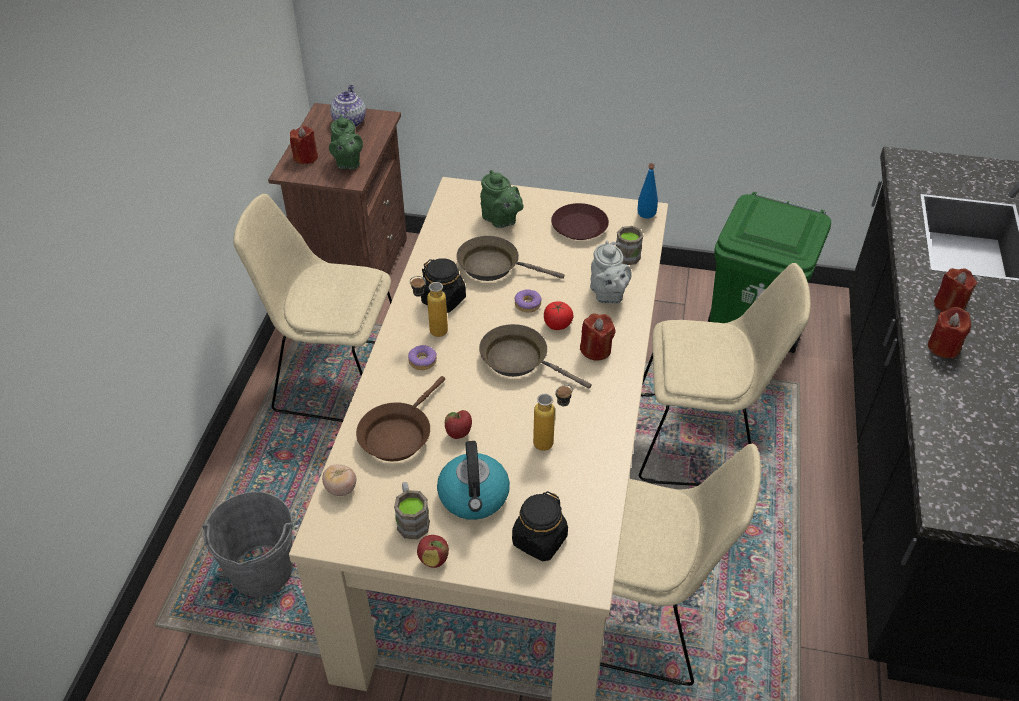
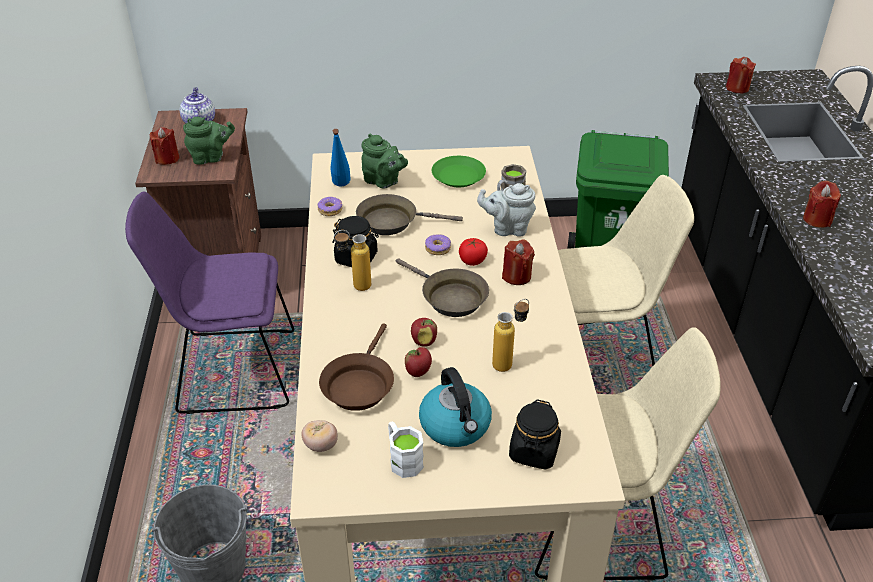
camera: 15 degrees left, 5 degrees down
(336, 378) = (232, 371): beige chair -> purple chair
(347, 163) = (211, 158): green teapot -> green teapot turned 75 degrees counterclockwise
(411, 519) = (403, 459): brown mug -> white mug
(422, 361) = (357, 315): donut -> donut (330, 210)
(434, 560) = (440, 491): apple -> apple (424, 342)
(519, 360) = (450, 297): brown frying pan -> brown frying pan turned 150 degrees counterclockwise
(579, 226) = (458, 176): brown plate -> green plate
(607, 295) = (508, 228): grey teapot -> grey teapot turned 120 degrees clockwise
(645, 220) = (515, 162): blue bottle -> blue bottle (341, 188)
(949, 305) = (806, 186): red candle -> red candle (737, 88)

